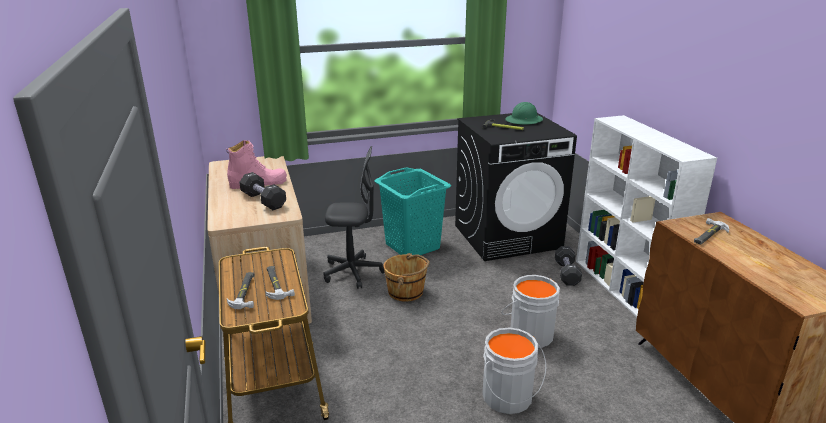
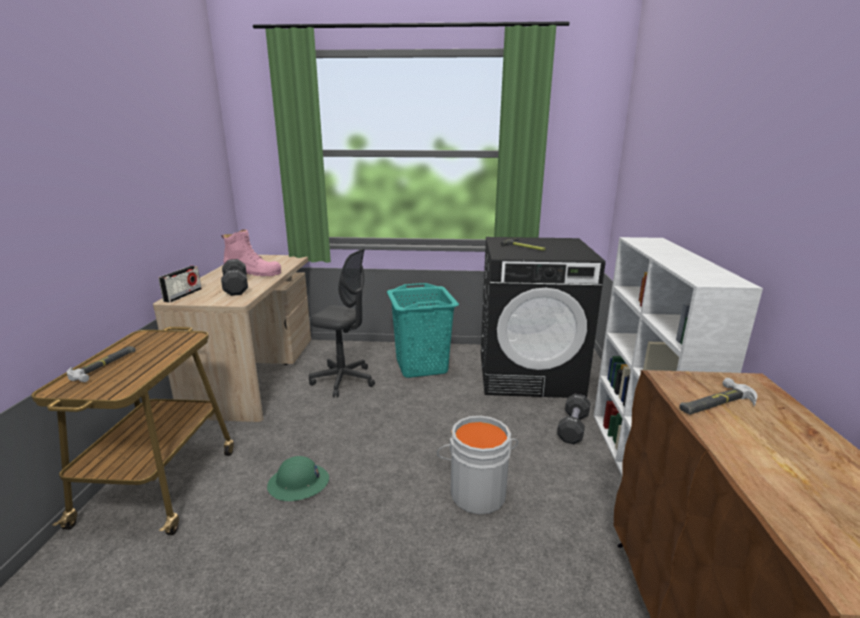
camera: 20 degrees right, 5 degrees down
(224, 217) = (183, 295): none -> radio
(276, 284) = (144, 363): hammer -> none
(406, 292) = (377, 410): brown bucket -> none
(508, 398) = (388, 574): grey bucket -> none
(524, 120) = (556, 244): green hard hat -> green hard hat (298, 483)

